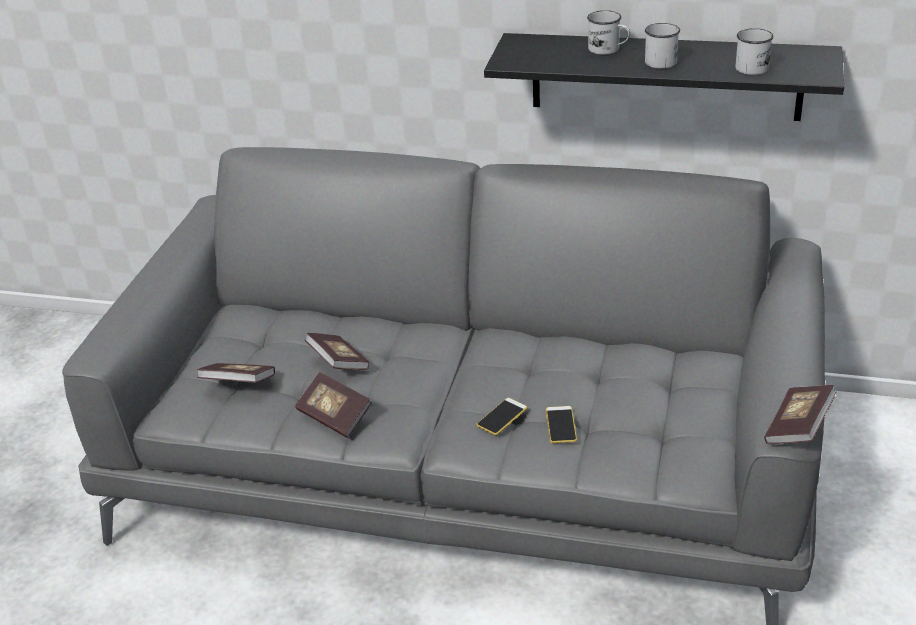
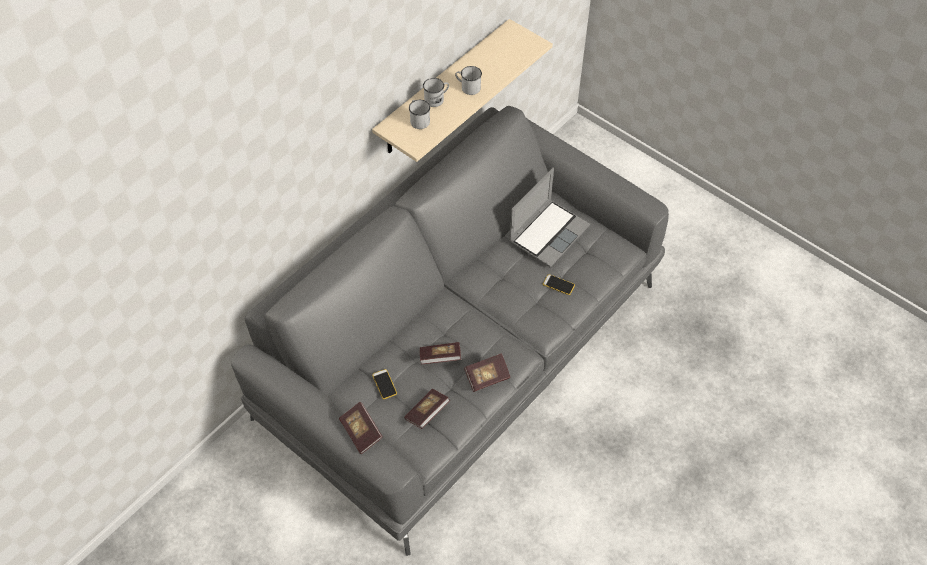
camera: 65 degrees left, 20 degrees up
(502, 417) = (536, 305): phone -> phone (384, 384)
(649, 378) = (548, 233): none -> laptop
(665, 76) = (443, 89): black shelf -> beige shelf
(754, 66) = (506, 59): white mug -> white mug (418, 120)
(798, 427) = (652, 201): book -> book (361, 432)

